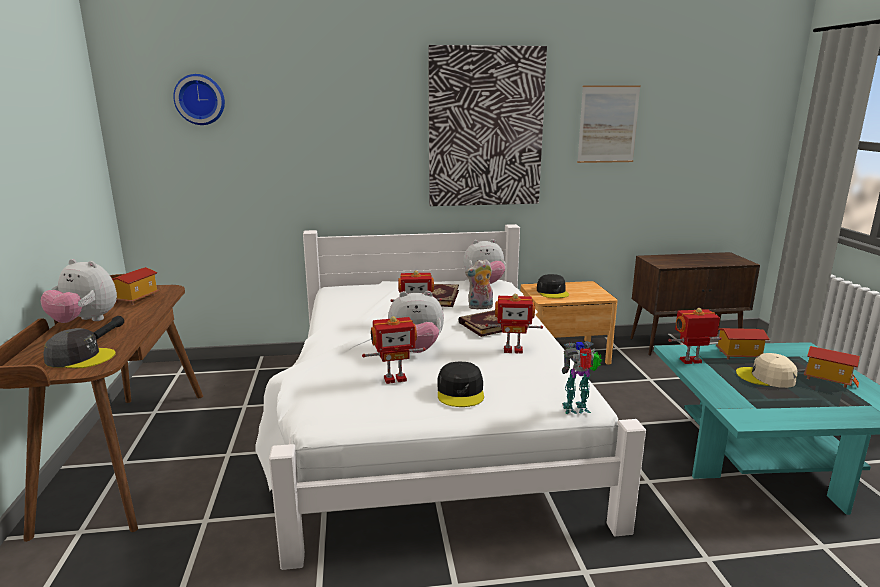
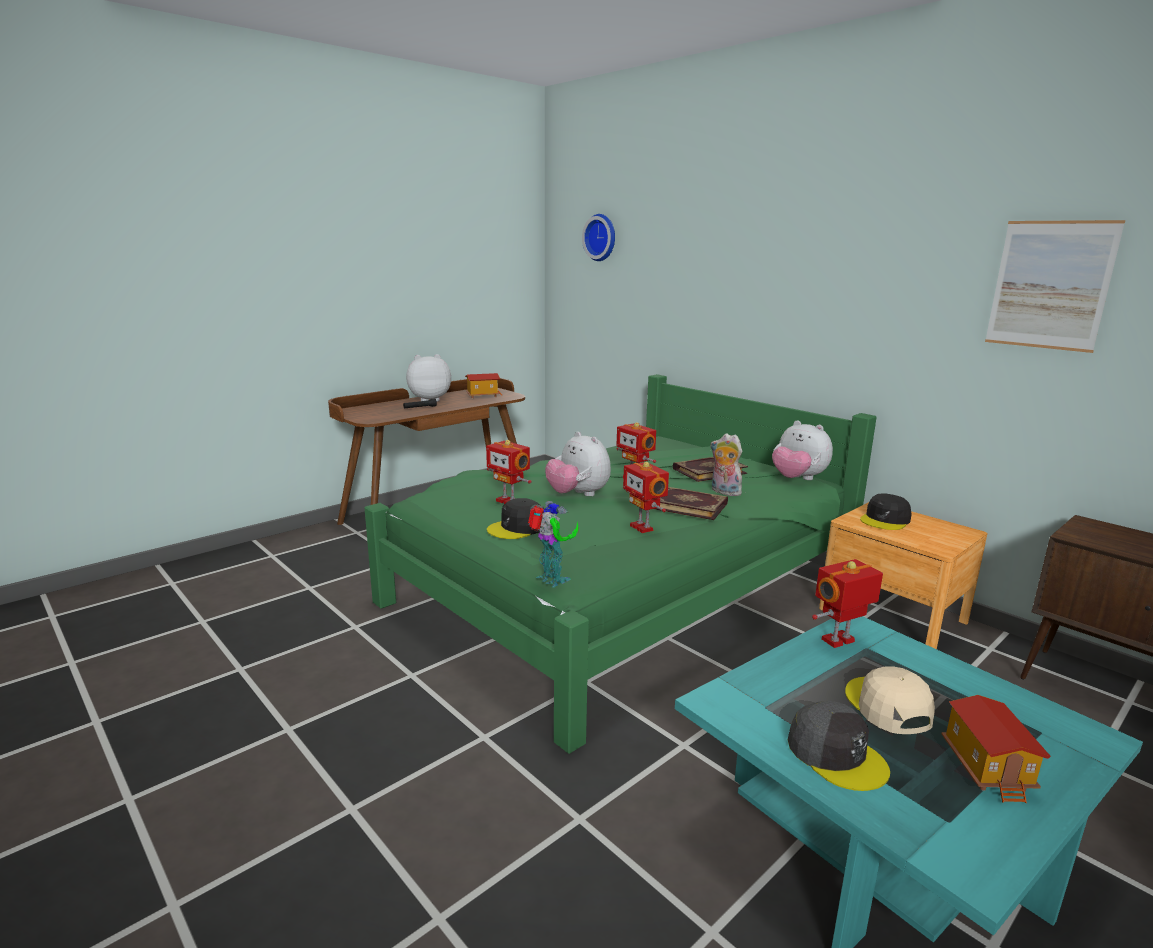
camera: 55 degrees right, 0 degrees up
(80, 357) = (378, 414): grey cap -> grey cap (836, 754)
(85, 322) = (429, 399): plush toy -> plush toy turned 90 degrees clockwise
(430, 424) = (618, 590): white bed -> green bed
(485, 128) = (854, 279): picture -> none
(691, 361) = (839, 641): toy robot -> toy robot turned 75 degrees counterclockwise
(739, 355) = (935, 675): toy house -> none

